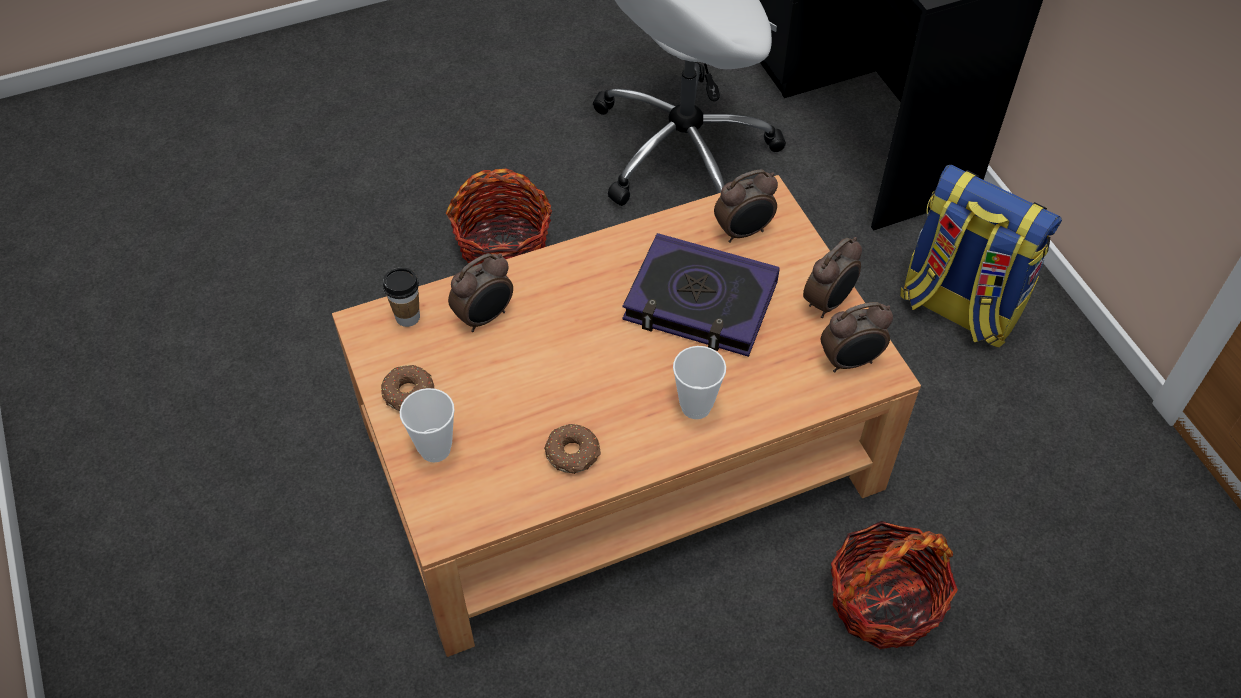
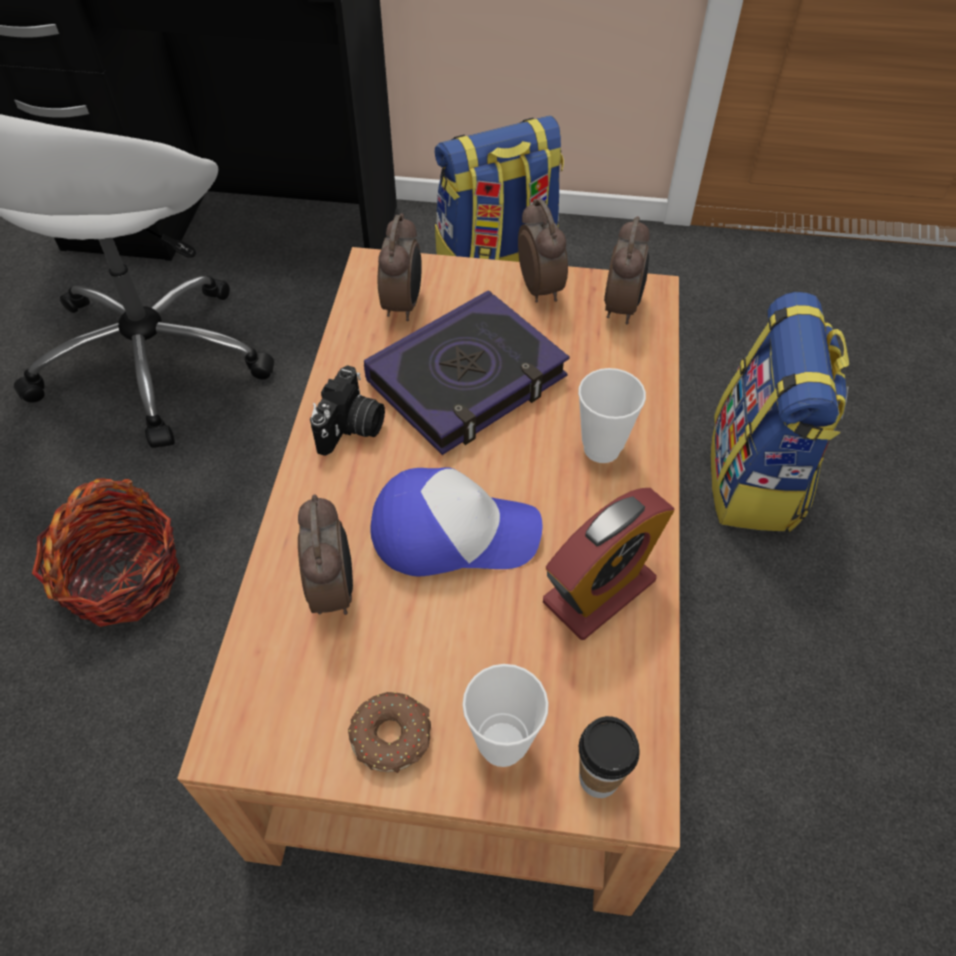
camera: 60 degrees left, 0 degrees up
(407, 317) = (263, 680): cup -> cup (598, 778)
(566, 356) = (453, 532): none -> cap
(573, 454) = (599, 591): donut -> alarm clock
(611, 262) = (352, 428): none -> camera
(884, 602) = (755, 479): basket -> backpack

